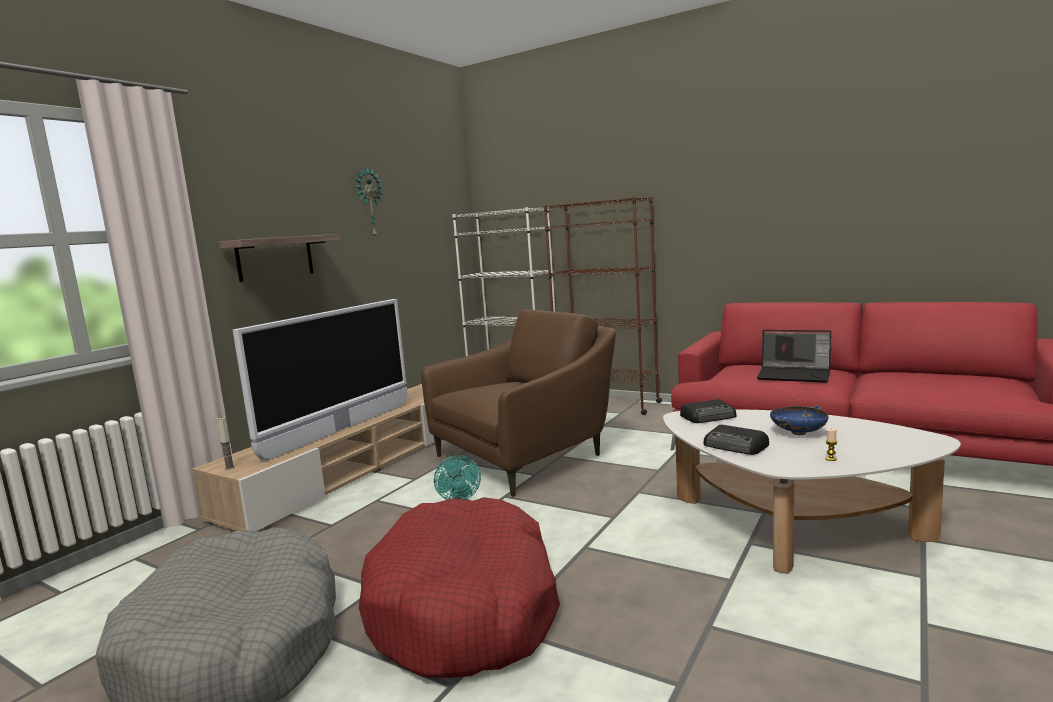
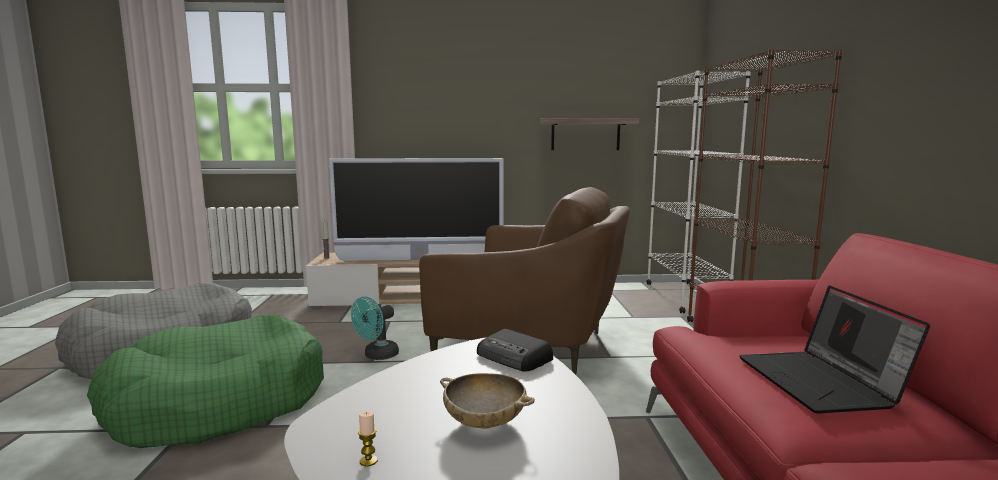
camera: 55 degrees right, 0 degrees up
(275, 258) = (428, 112): shelf -> shelf (585, 134)
(369, 203) = (540, 68): wall clock -> none
(465, 608) = (218, 403): red dog bed -> green dog bed
(736, 446) = (398, 389): radio -> none
(798, 433) = (485, 422): blue bowl -> beige bowl

